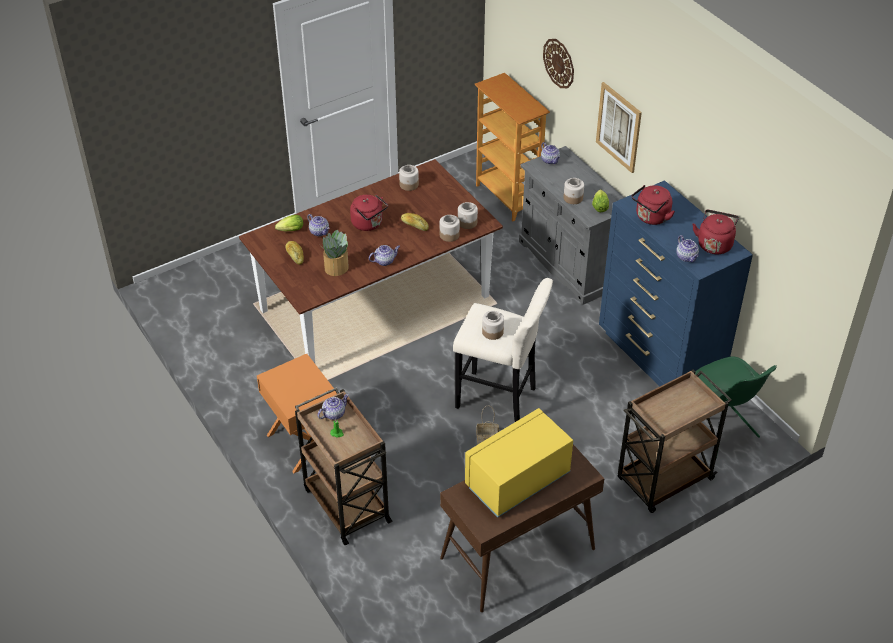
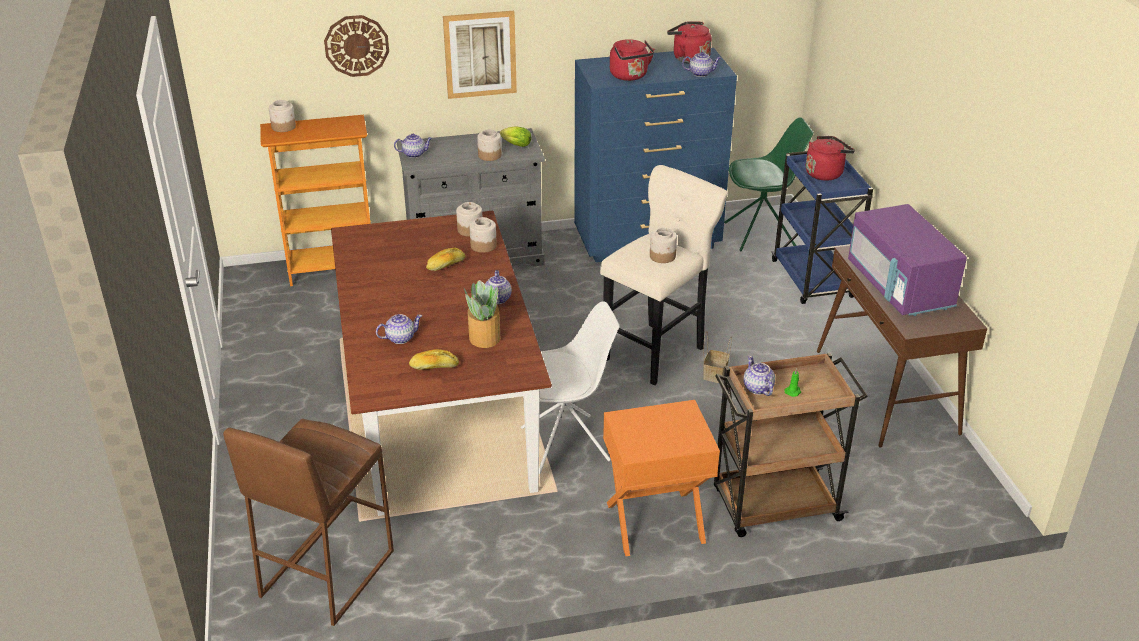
camera: 70 degrees left, 10 degrees down
(205, 305) = (325, 573): none -> brown stool
(289, 231) = (378, 362): lettuce -> none
(366, 377) = (567, 444): none -> white chair
(369, 224) = (416, 297): red kettle -> red kettle (825, 173)
(409, 185) = (365, 254): jar -> jar (284, 127)
(516, 480) = (899, 287): yellow microwave -> purple microwave
(663, 480) = (813, 280): brown cart -> blue cart

